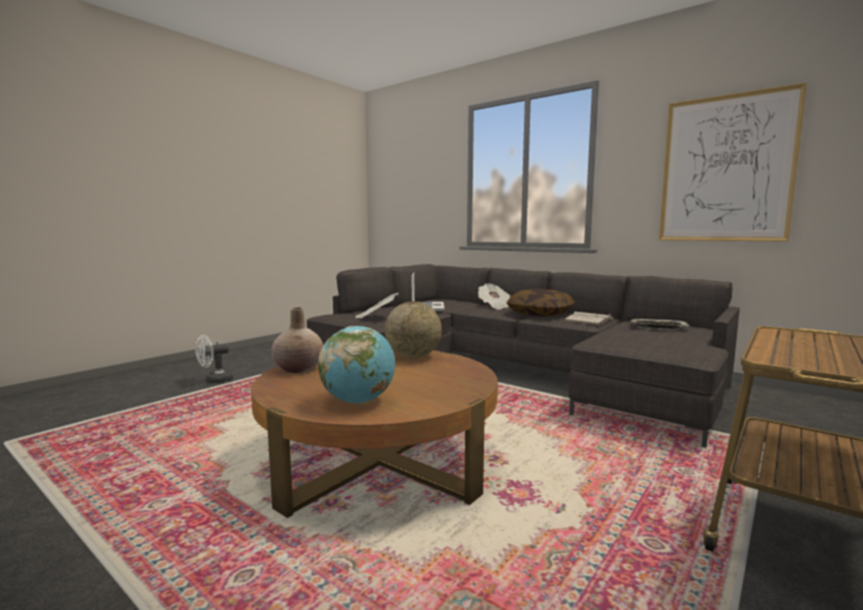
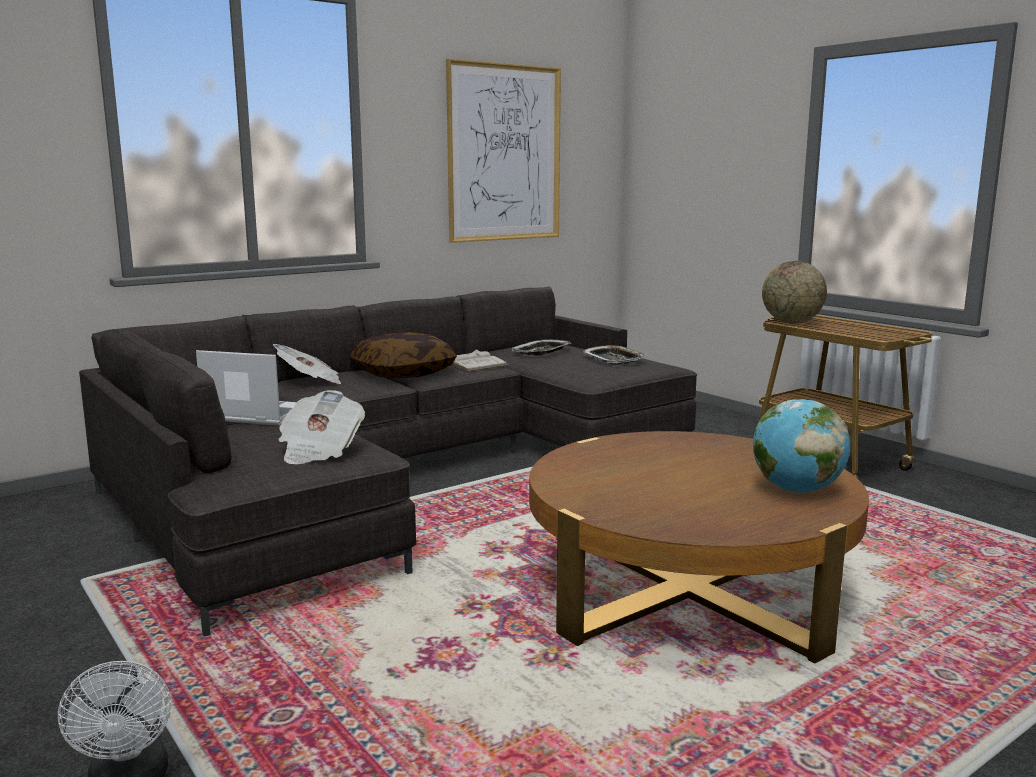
camera: 75 degrees left, 5 degrees up
(299, 368) = (645, 517): beige vase -> none
(413, 357) = (604, 455): globe -> globe (792, 322)
(675, 342) = (614, 360): none -> tray

